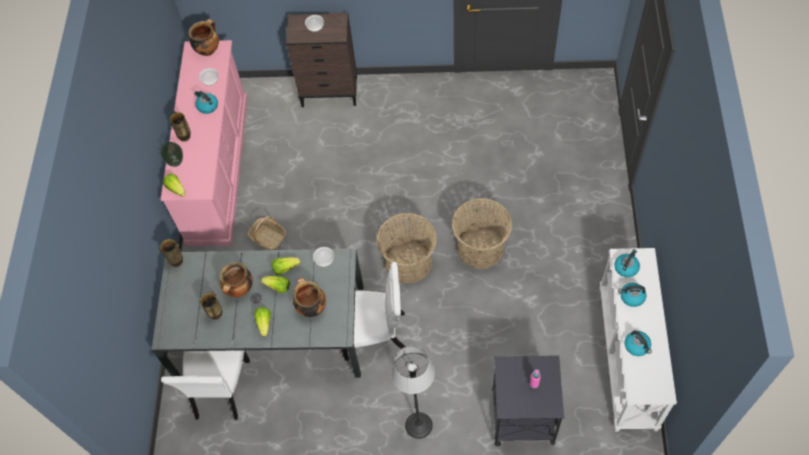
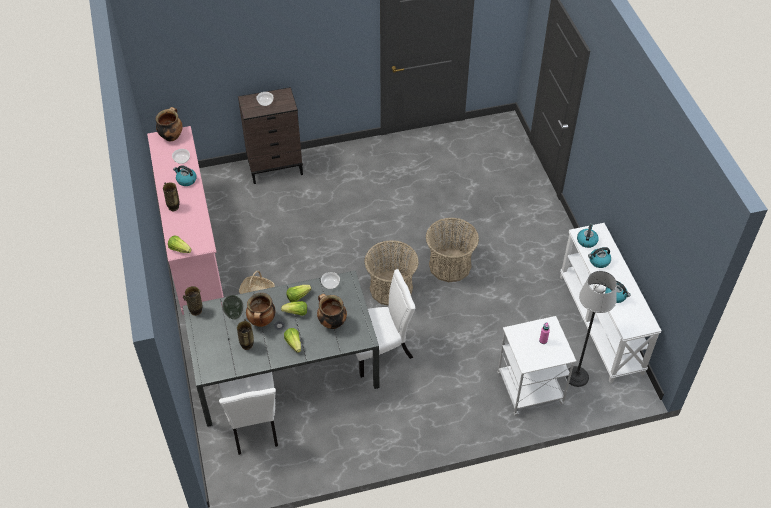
camera: 20 degrees left, 10 degrees down
(175, 162) = (172, 229): vase -> vase (234, 315)
(418, 425) = (443, 414): floor lamp -> floor lamp (576, 376)
(521, 416) = (529, 388): black cart -> white cart

